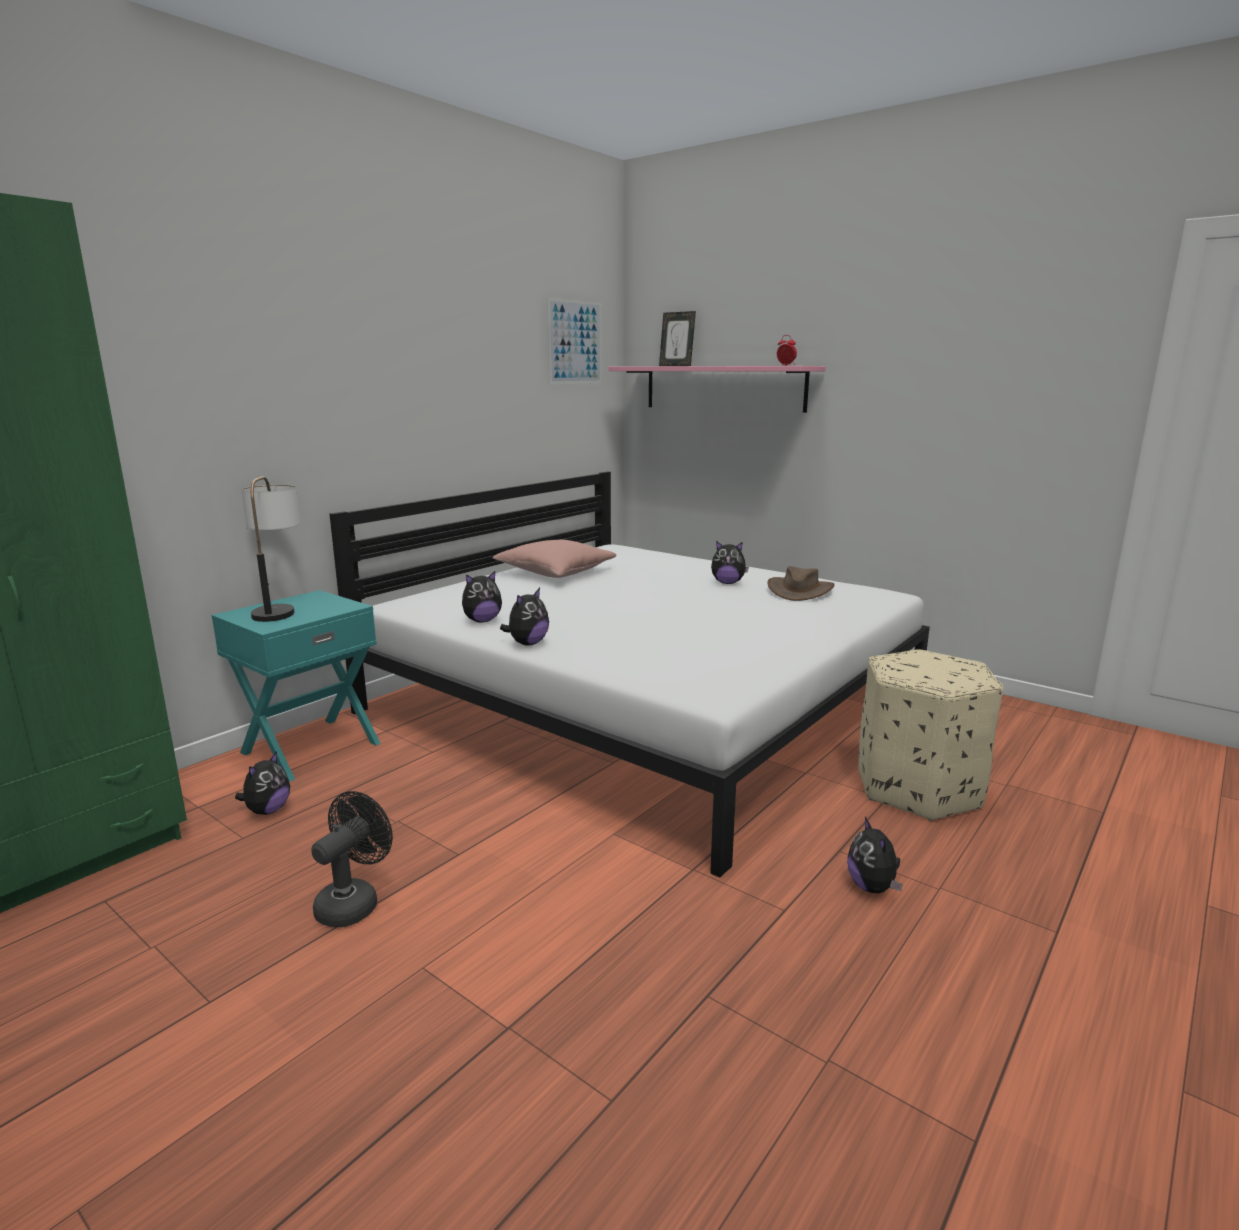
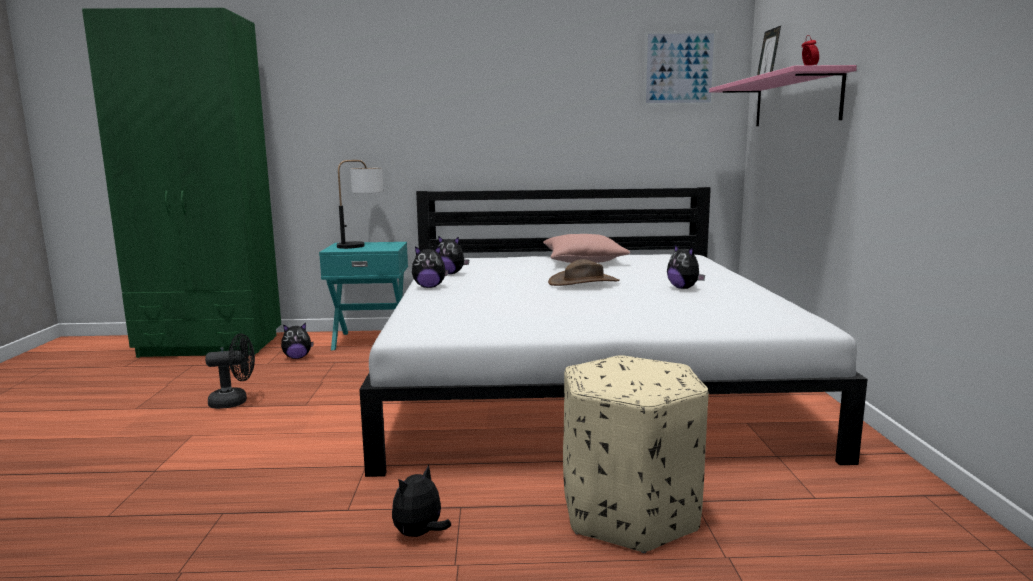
camera: 50 degrees right, 5 degrees down
(799, 590) = (724, 304): brown hat -> brown hat (584, 282)

